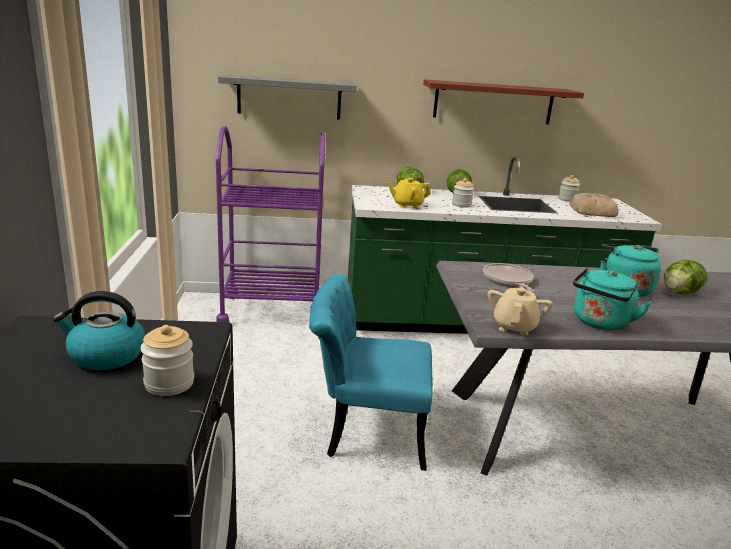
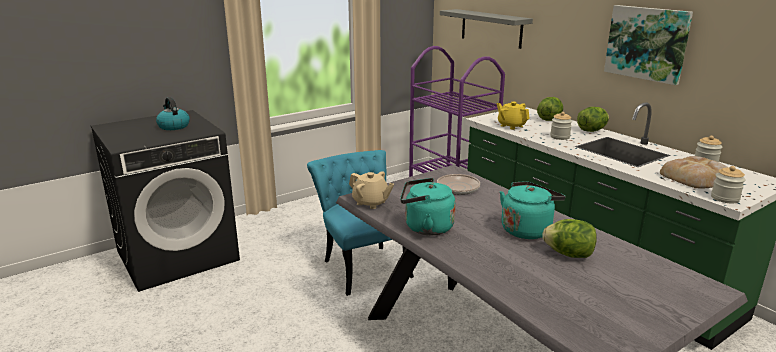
camera: 60 degrees right, 0 degrees up
(169, 383) = (161, 138): jar -> jar (724, 198)
(493, 102) = (647, 43): shelf -> picture
(514, 326) = (371, 203): beige teapot -> beige teapot turned 45 degrees clockwise

